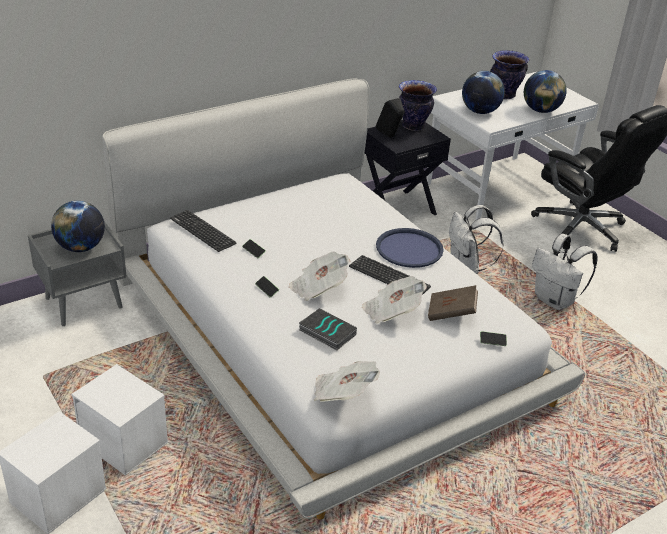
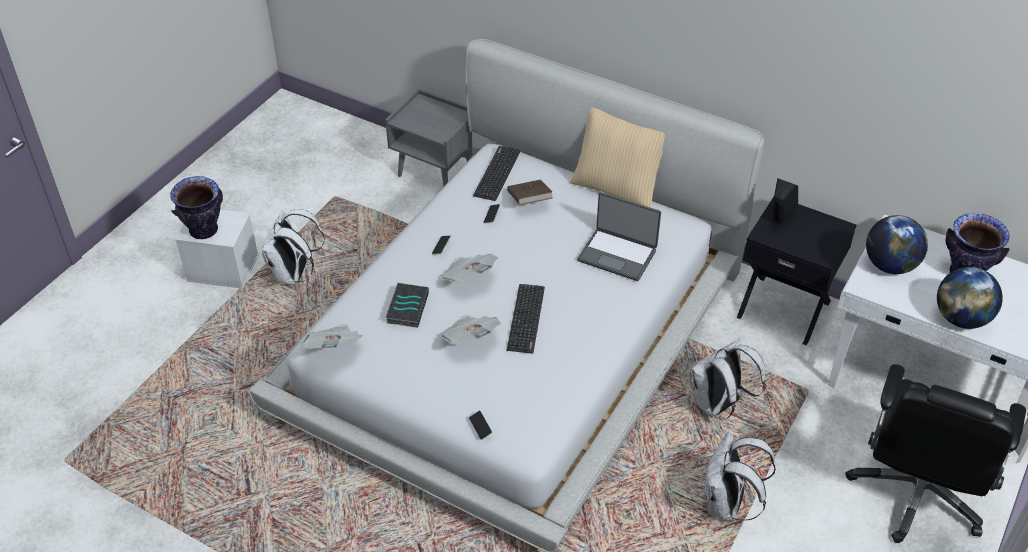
camera: 65 degrees right, 10 degrees up
(80, 247) = (428, 123): globe -> none
(125, 442) = (294, 275): white storage box -> white backpack
(278, 189) = (617, 189): none -> beige pillow
(353, 213) = (617, 254): none -> laptop
(409, 249) = (588, 316): blue tray -> none
(413, 126) = (827, 230): vase -> vase (204, 231)
(451, 313) = (500, 382): brown book -> brown book (529, 201)

